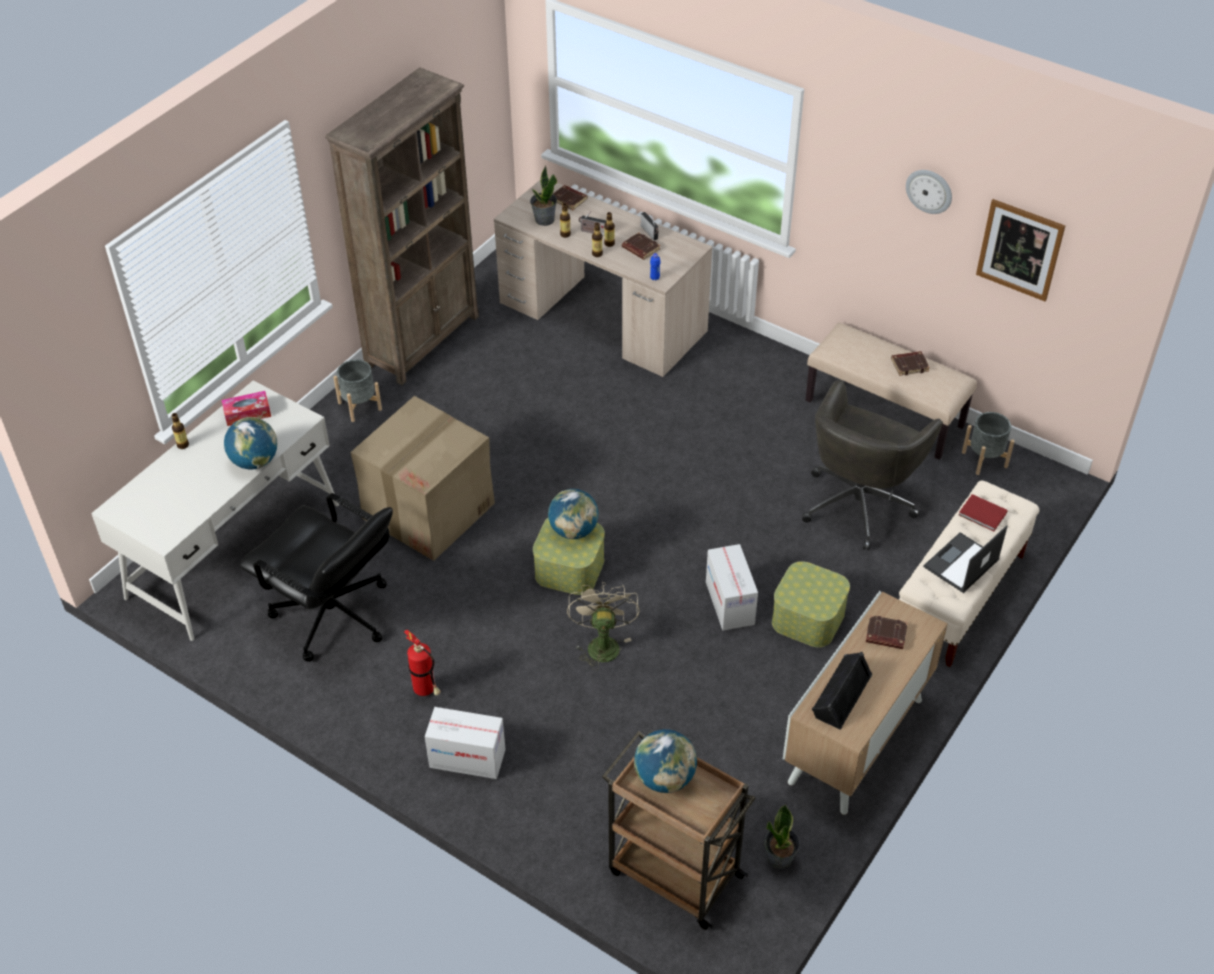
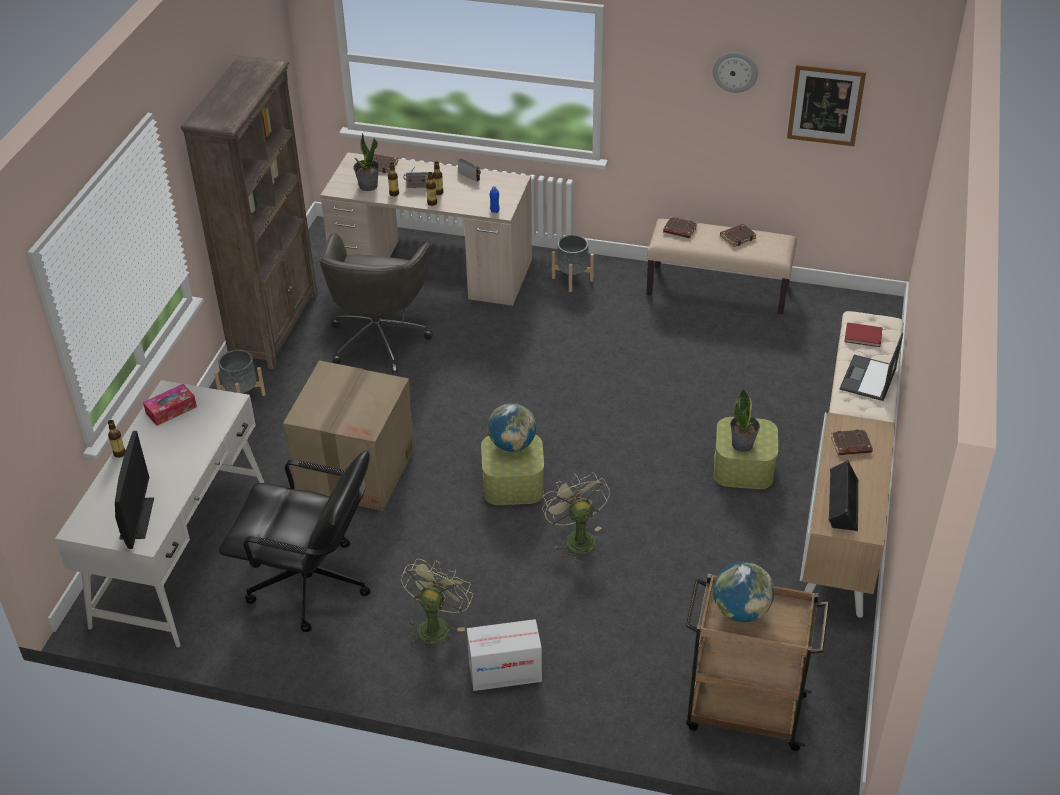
camera: 20 degrees left, 5 degrees down
(167, 514) = (137, 518): none -> monitor
(255, 461) = (201, 449): globe -> none
(426, 691) = (435, 625): fire extinguisher -> green fan
(640, 249) = (468, 191): brown book -> brown book (679, 230)
(730, 603) = (671, 473): cardboard box -> none
(780, 858) = (827, 670): potted plant -> potted plant (742, 444)
(859, 502) = (735, 364): grey office chair -> grey office chair (379, 339)
(984, 459) = (818, 305): grey planter -> grey planter (572, 279)

